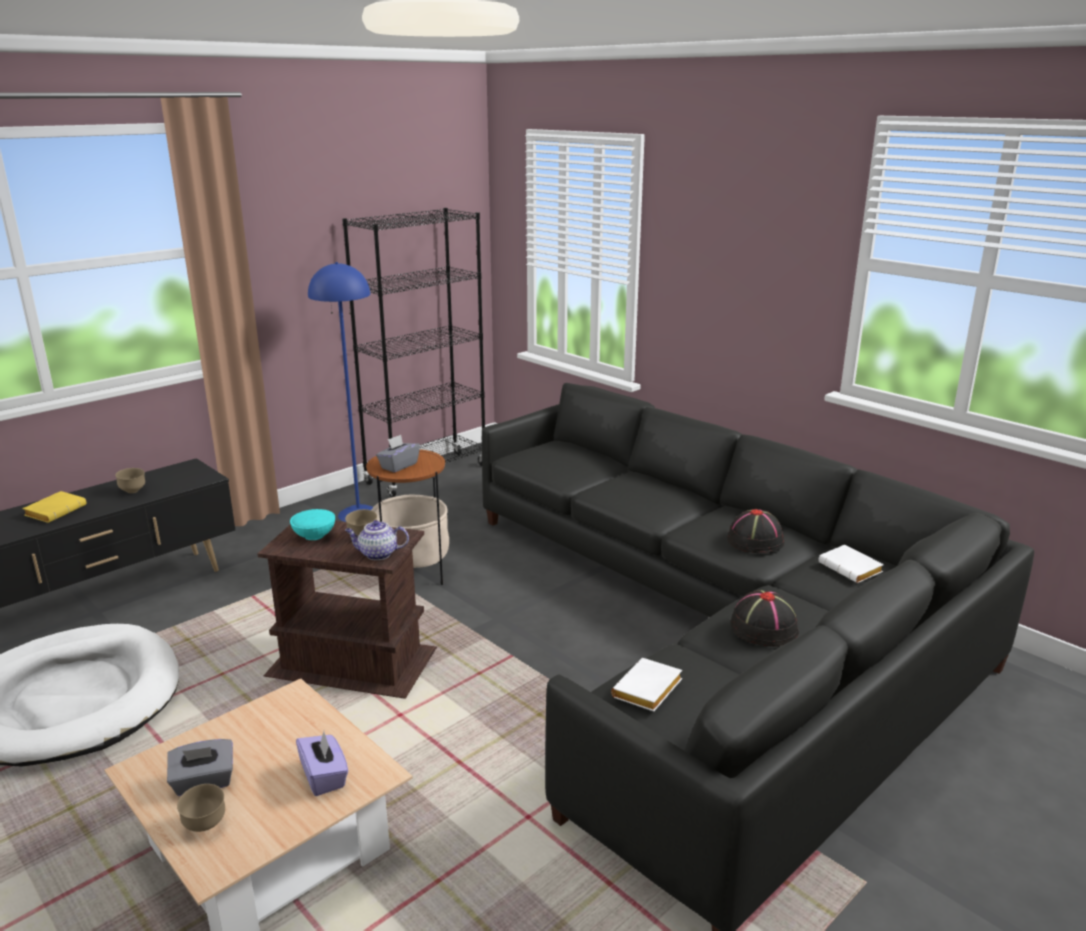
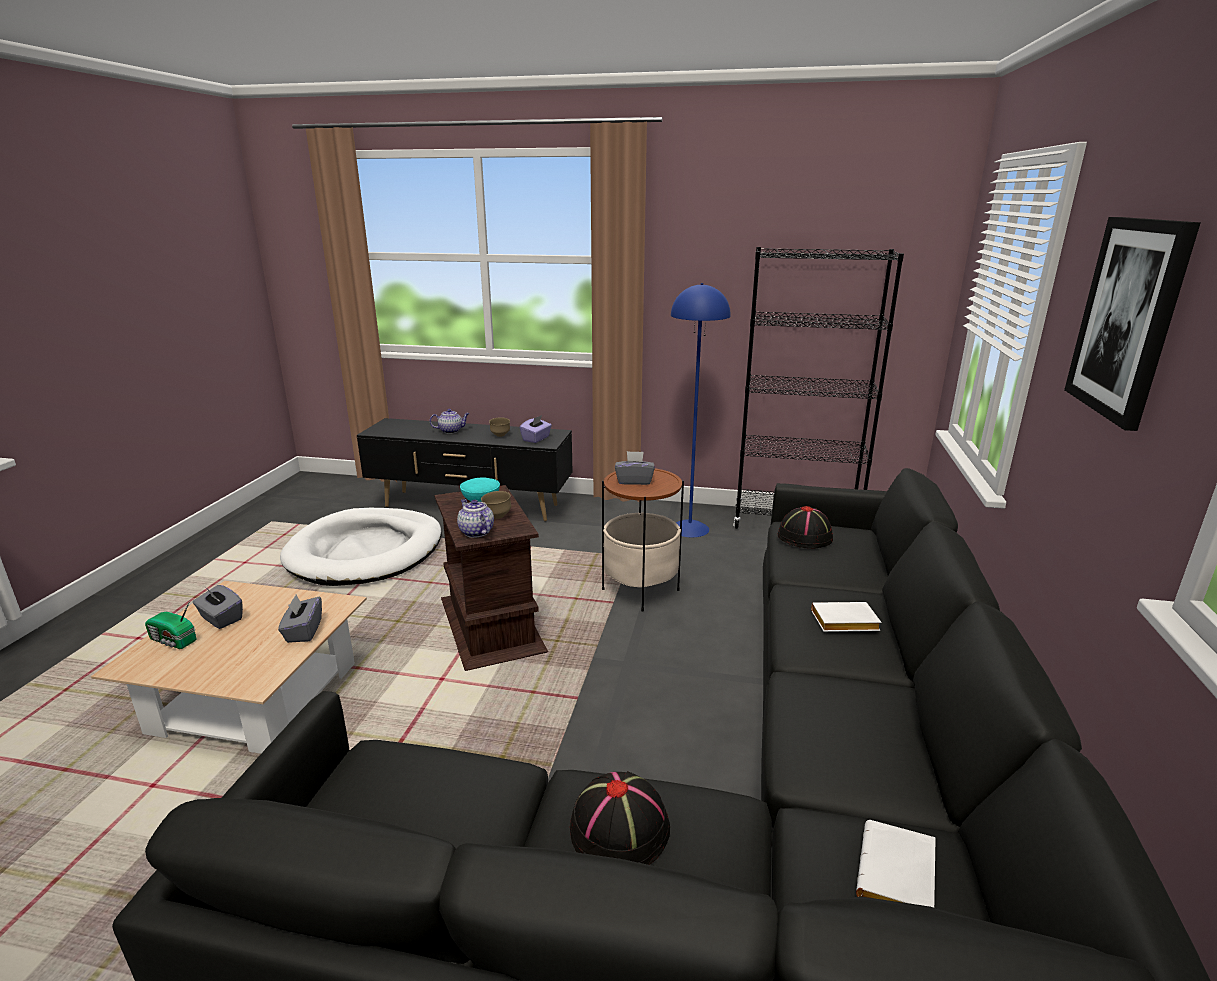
camera: 55 degrees right, 0 degrees up
(56, 511) = (451, 431): yellow book -> teapot
(205, 825) = (173, 641): brown bowl -> radio
(315, 729) = (303, 631): none -> grey tissue box
(324, 777) = (244, 662): purple tissue box -> purple tissue box (536, 439)
(648, 691) = (399, 778): white book -> white book (843, 623)
(741, 248) = (1128, 319): none -> picture
(756, 540) = (843, 744): black hat -> black hat (805, 537)

